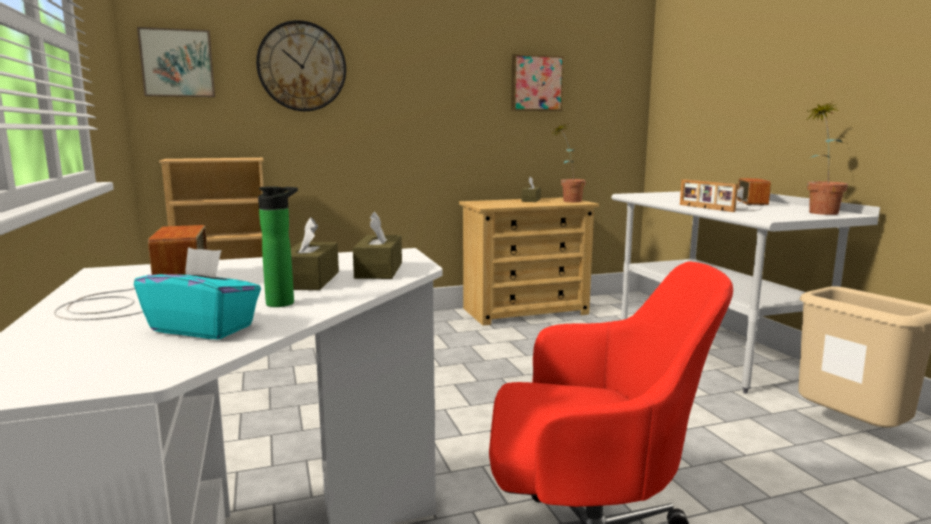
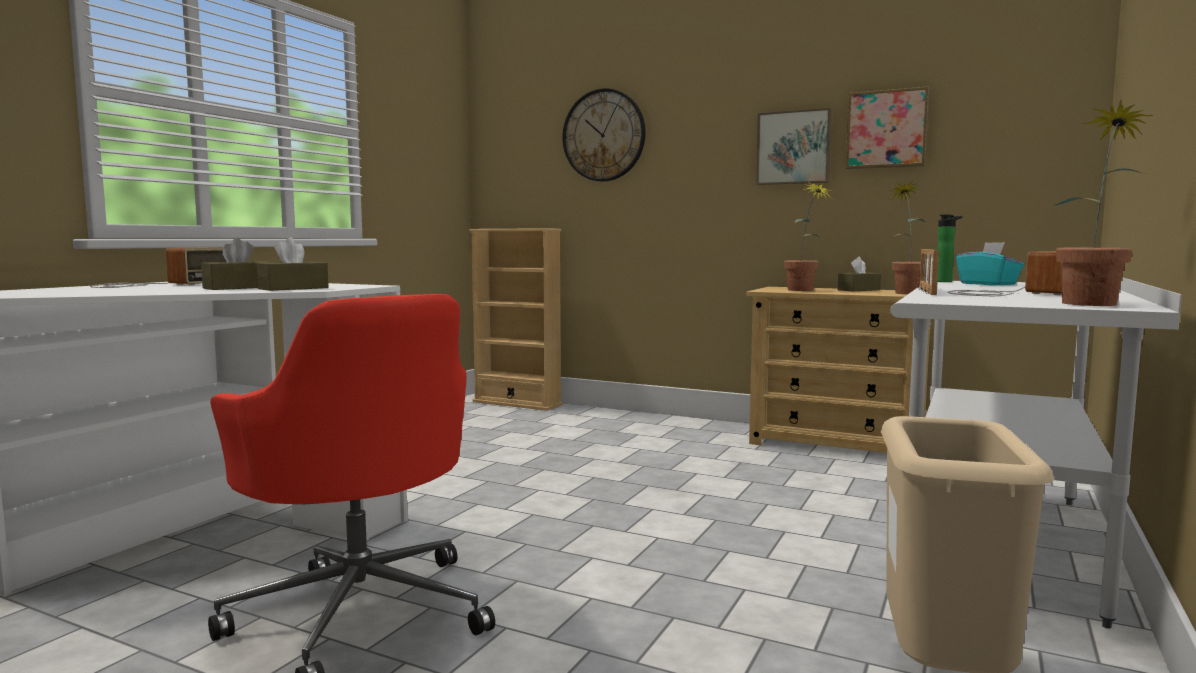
camera: 45 degrees right, 5 degrees down
(177, 63) = (505, 142): picture -> picture (794, 148)
(203, 328) = (92, 292): turquoise tissue box -> turquoise tissue box (988, 284)
(284, 302) = (169, 290): bottle -> bottle (946, 281)
(508, 204) = (804, 290): none -> potted plant

